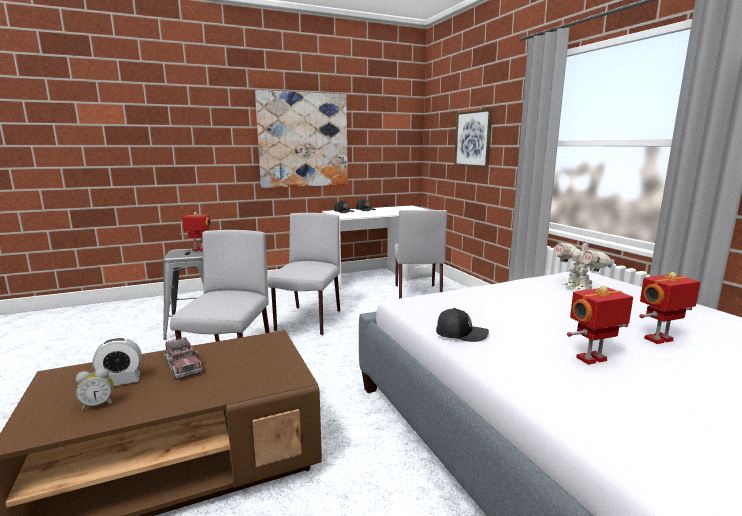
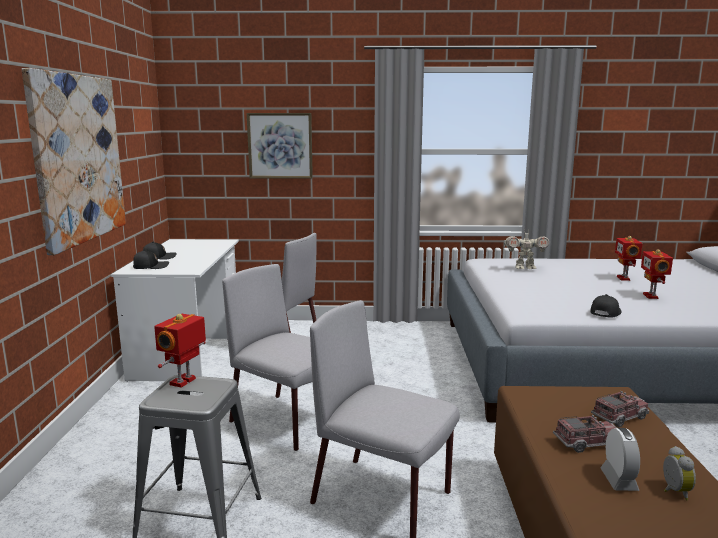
camera: 65 degrees left, 0 degrees up
(237, 380) = (619, 417): none -> toy truck

